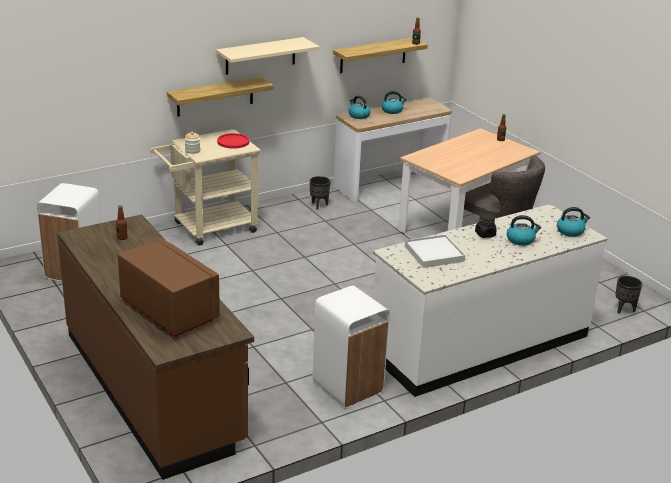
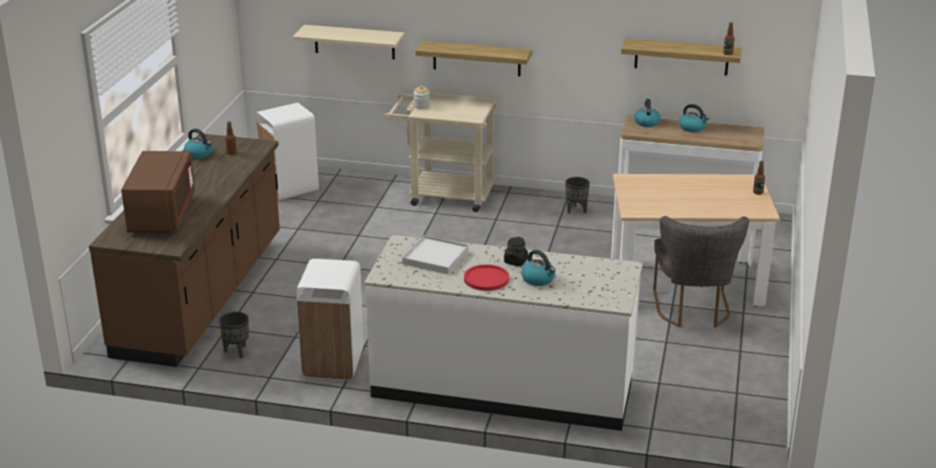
camera: 45 degrees right, 0 degrees up
(233, 142) = (471, 109): red plate -> red plate (486, 279)
(260, 56) = (531, 26): beige shelf -> beige shelf (354, 42)
(570, 231) = (605, 292): kettle -> kettle (199, 154)
(624, 309) = (712, 427): black planter -> black planter (237, 351)

